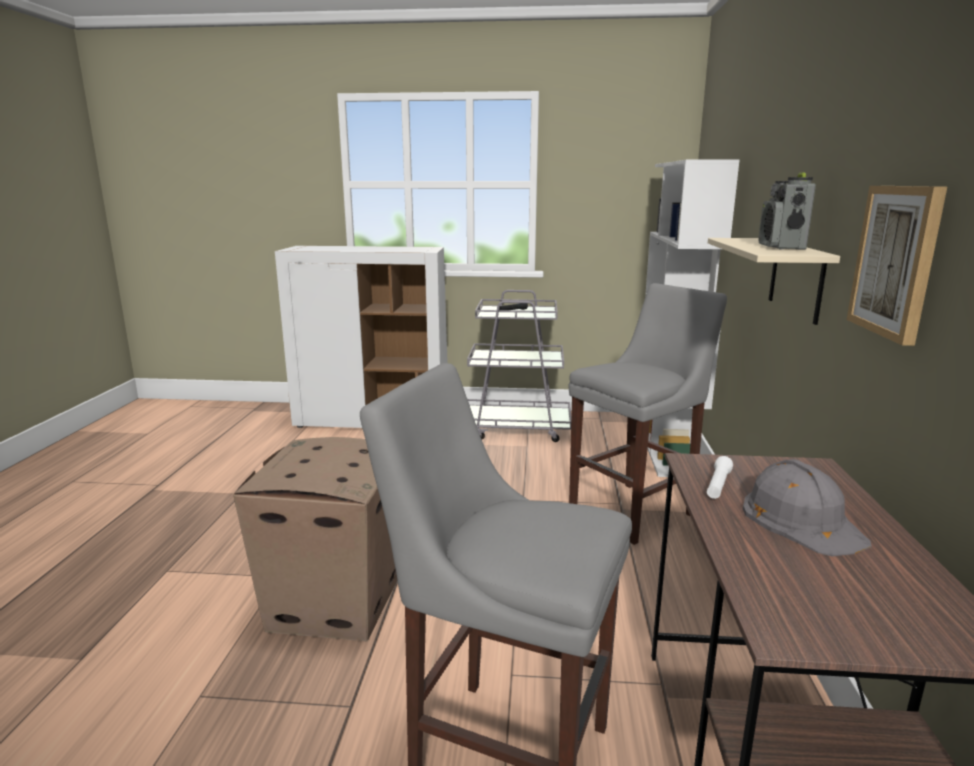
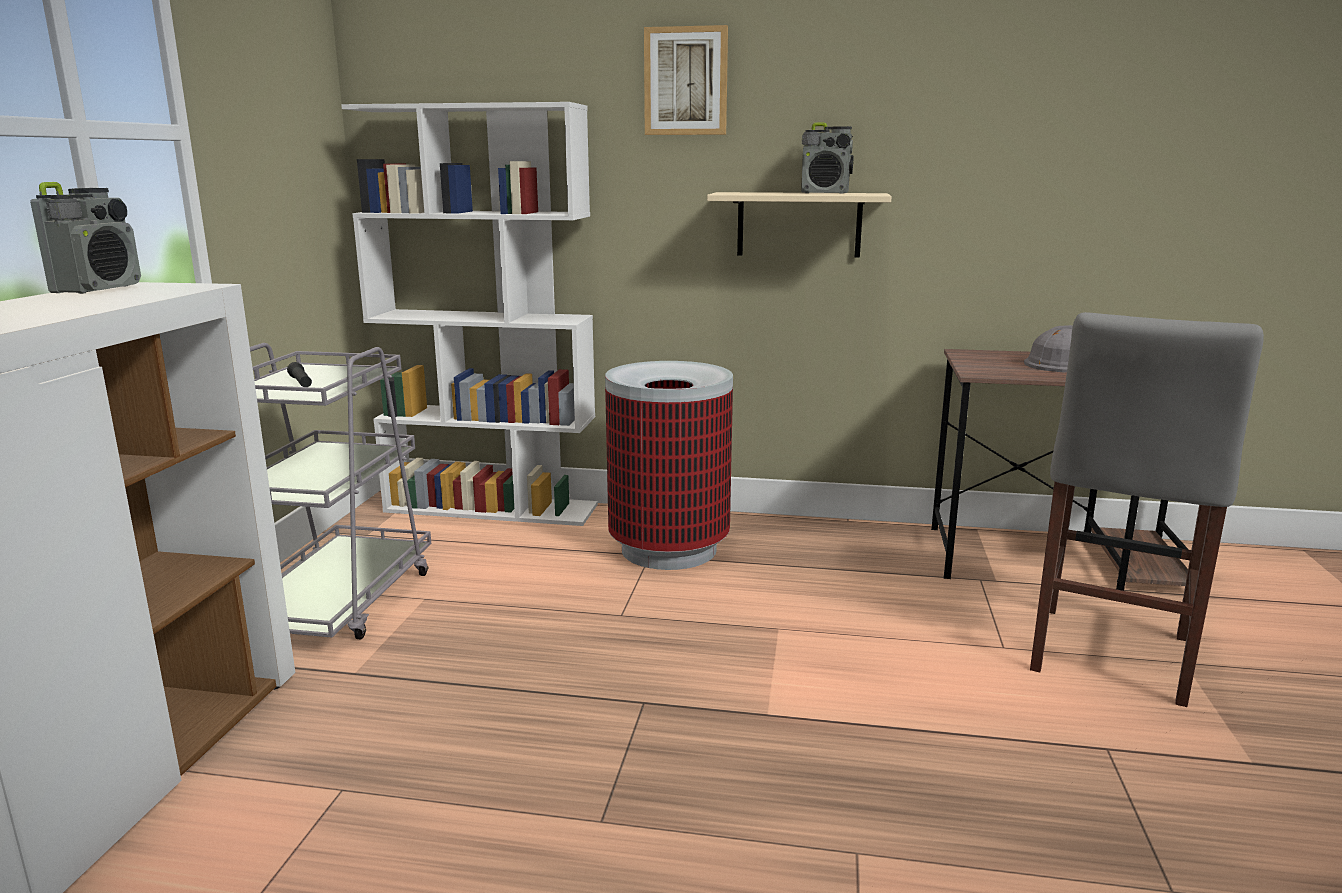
camera: 85 degrees left, 0 degrees up
(334, 605) = (922, 778): cardboard box -> none
(418, 247) = (98, 289): none -> radio
(636, 510) = (669, 549): grey stool -> trash can
(718, 485) = (1023, 372): white flashlight -> none
(896, 261) = (978, 187): picture -> picture (686, 81)

